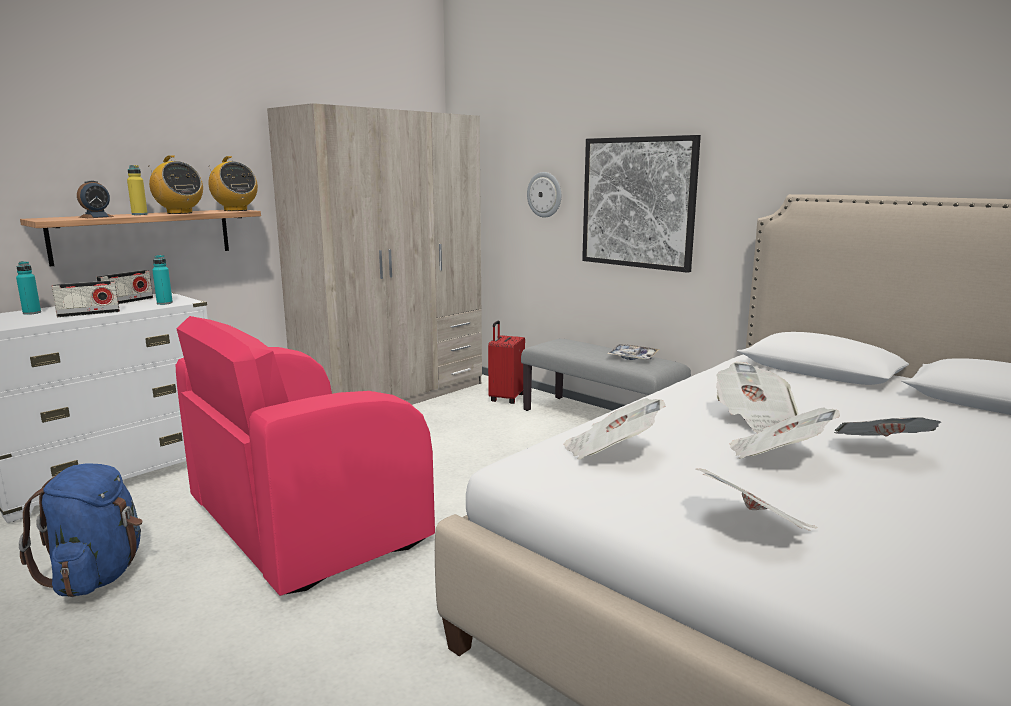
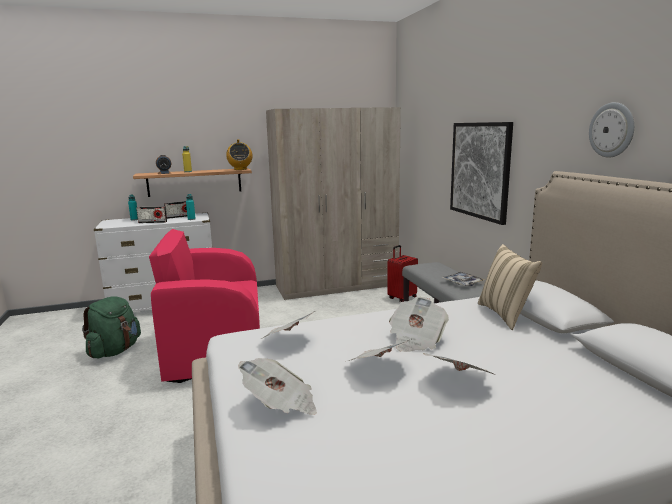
camera: 30 degrees right, 0 degrees up
(97, 575) = (115, 351): blue backpack -> green backpack
(179, 213) = (208, 171): radio -> none
(545, 194) = (436, 161): wall clock -> wall clock (612, 130)
(787, 377) = (506, 315): none -> beige pillow

